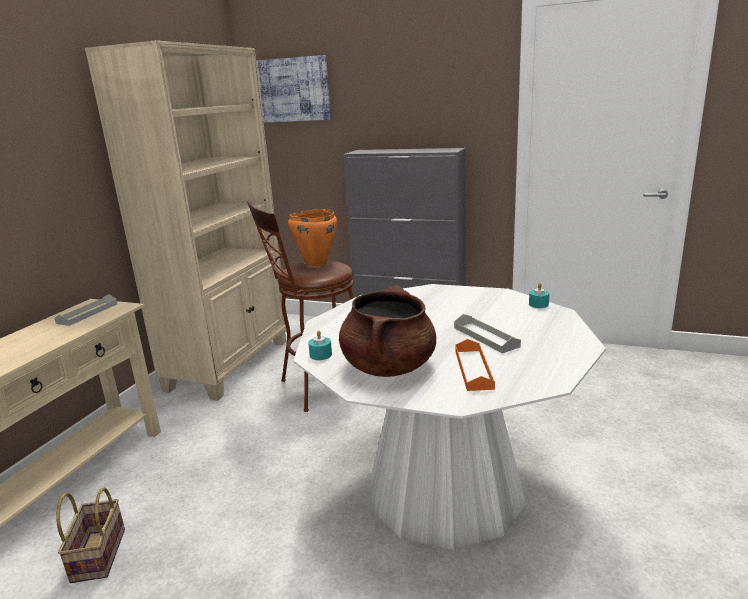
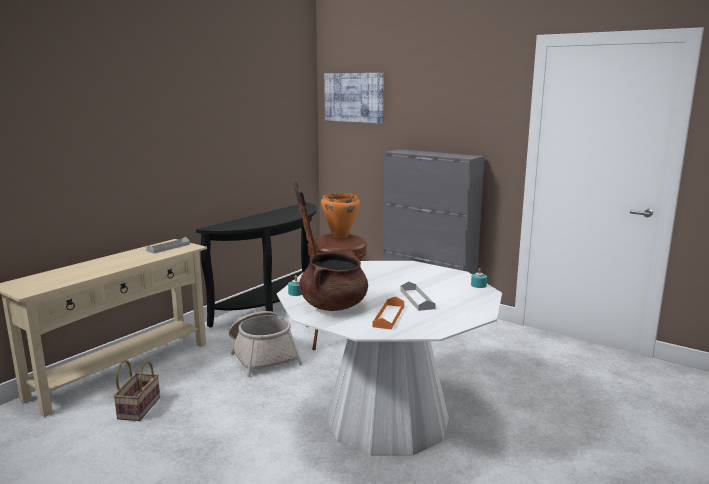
camera: 15 degrees right, 5 degrees down
(230, 364) = (274, 308): beige bookcase -> black console table
(244, 432) = (263, 355): none -> basket

